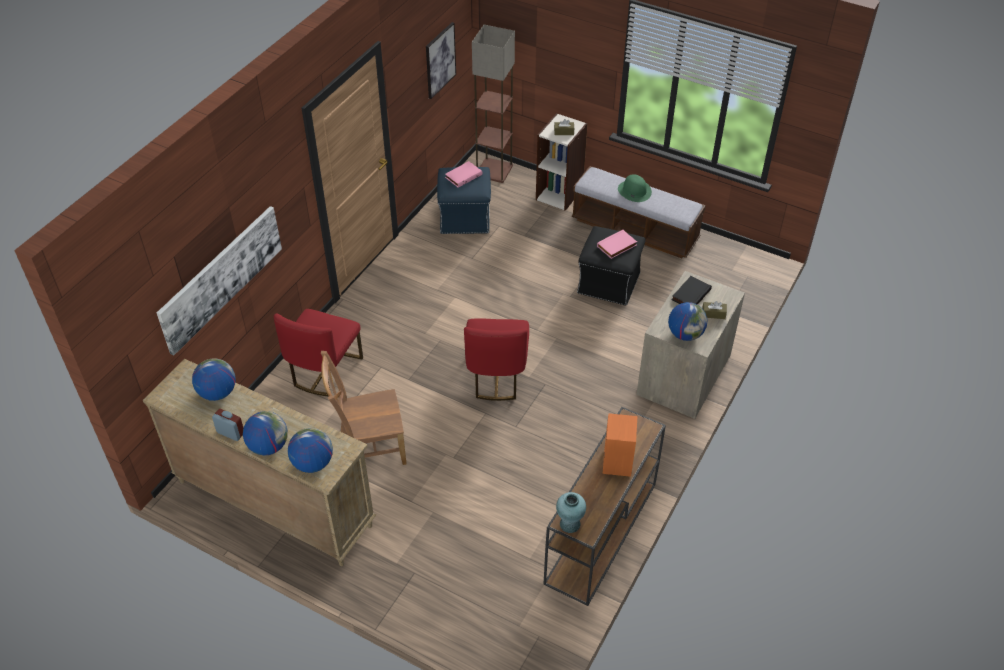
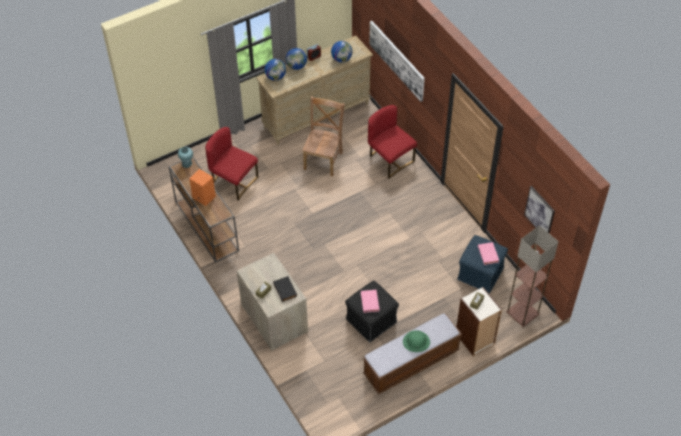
camera: 120 degrees right, 5 degrees up
(496, 376) = (334, 230): red chair -> red chair (234, 181)
(685, 334) = (259, 270): globe -> none

